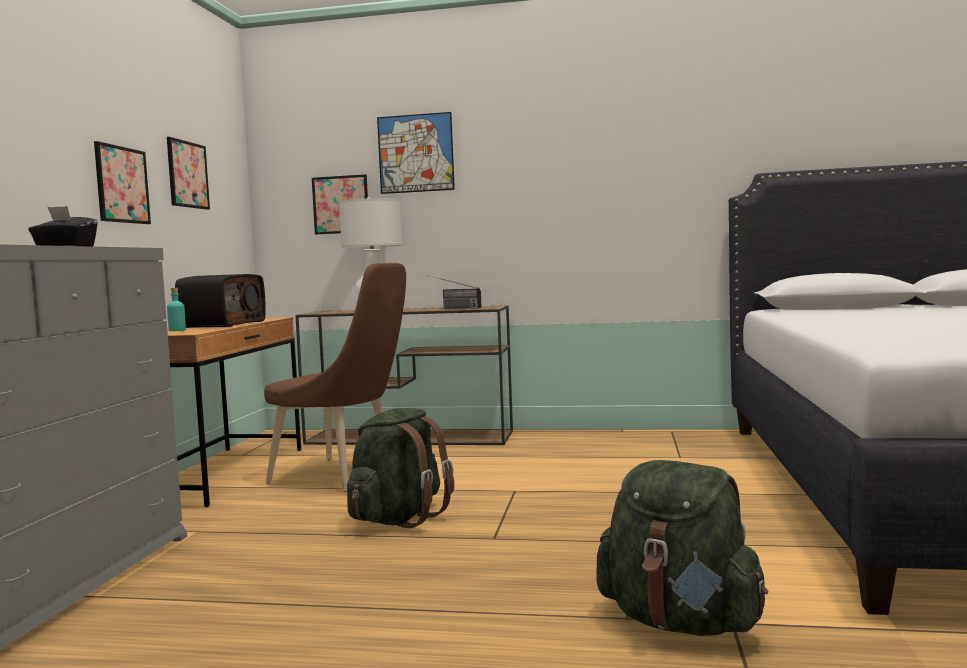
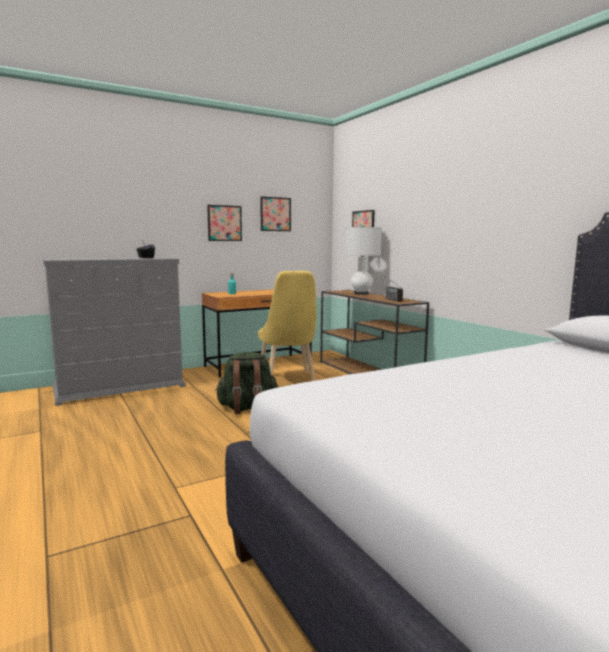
camera: 50 degrees right, 5 degrees up
(222, 324) = (264, 292): radio -> none
(342, 476) = (288, 382): brown chair -> yellow chair
(415, 153) = (396, 196): picture -> none
(680, 622) = (180, 501): green backpack -> none

